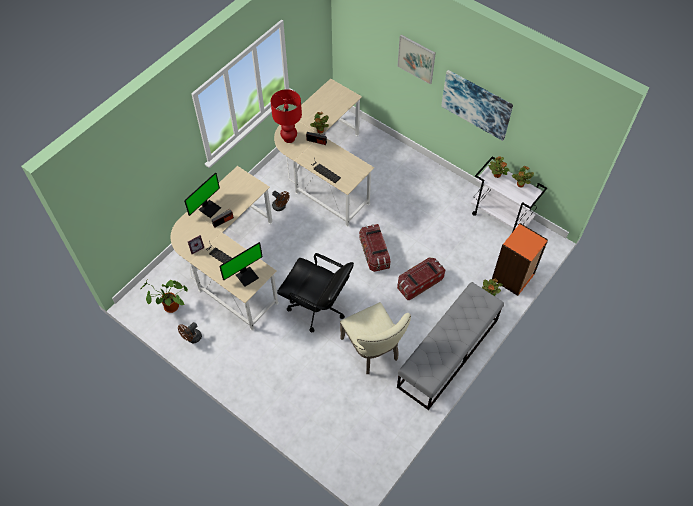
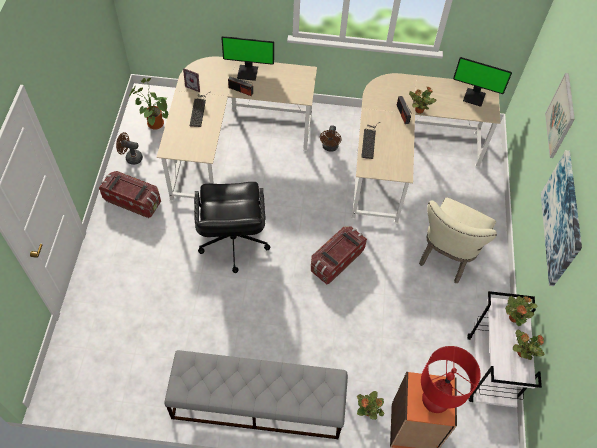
camera: 55 degrees right, 0 degrees up
(247, 276) = (189, 142): monitor -> monitor (474, 96)
(289, 138) = (386, 90): red table lamp -> red table lamp (434, 403)
(373, 351) = (213, 322): beige chair -> beige chair (447, 256)
(419, 283) = (330, 326): storage box -> storage box (133, 200)

